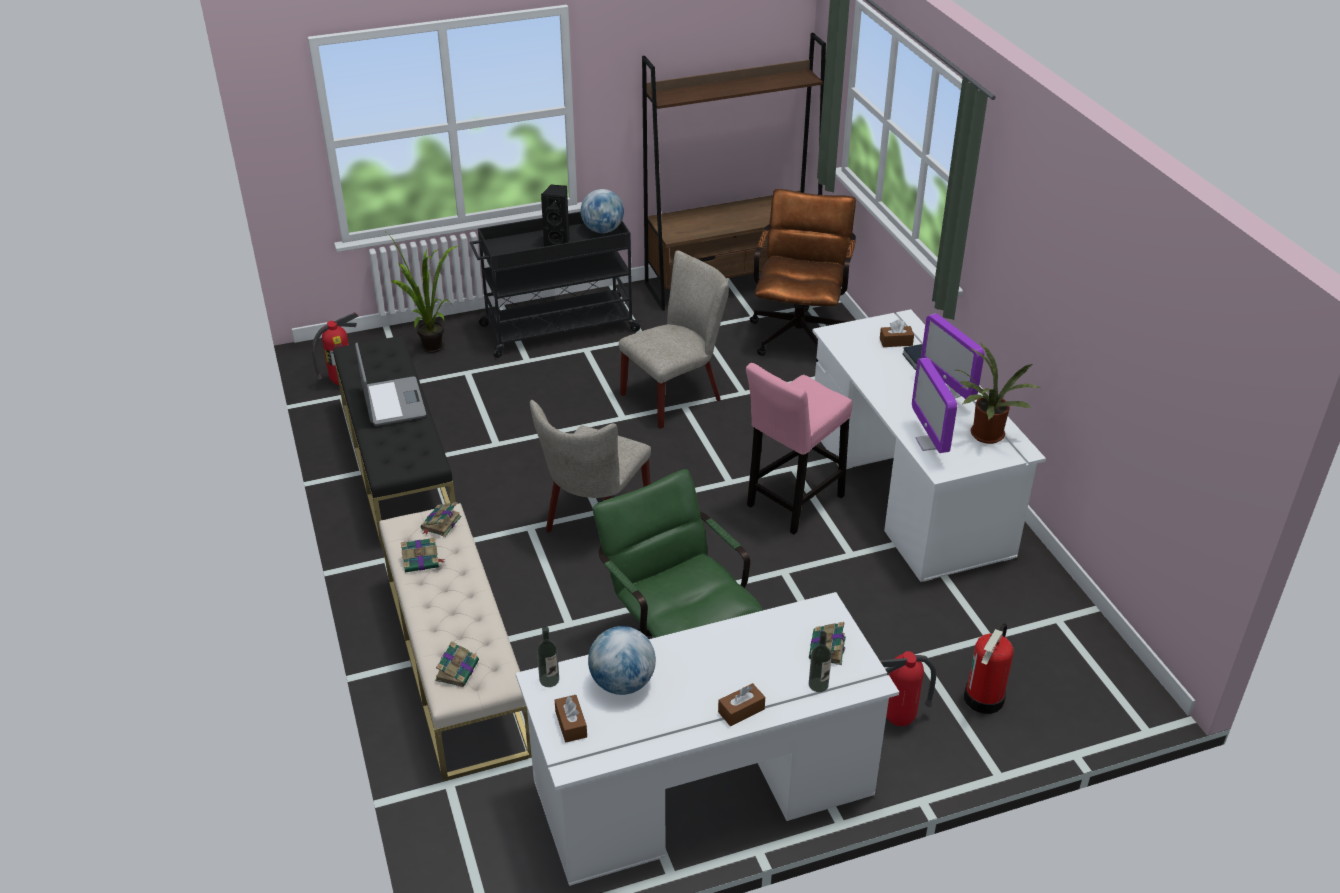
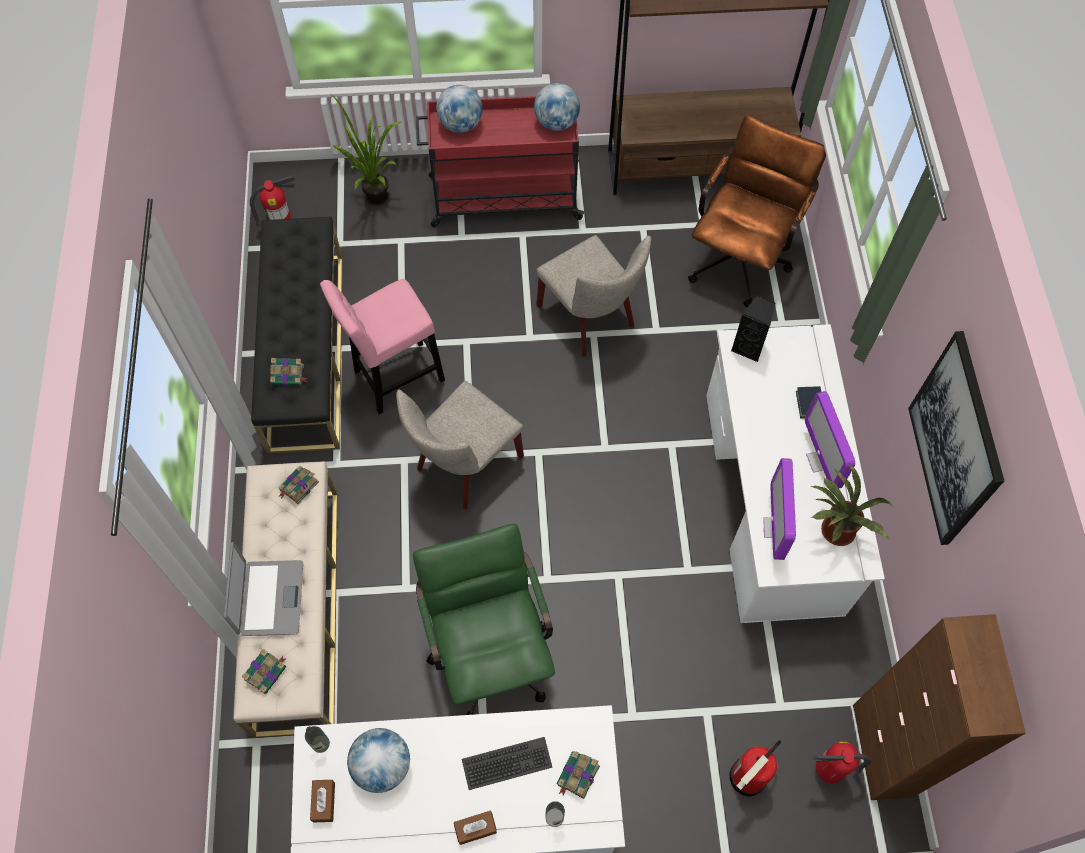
camera: 15 degrees right, 25 degrees up
(393, 402) = (297, 312): laptop -> laptop (270, 598)
(422, 561) = (270, 530): book -> book (288, 375)
(513, 243) = (460, 124): none -> globe
(557, 328) = (503, 198): black cart -> red cart
(559, 243) = (506, 134): black speaker -> black speaker (749, 347)
(676, 395) = (590, 319): beige chair -> beige chair turned 75 degrees clockwise
(751, 655) = (507, 764): none -> keyboard
(792, 504) = (654, 491): pink stool -> pink stool (394, 378)
(896, 342) = (796, 371): brown tissue box -> none
(899, 721) = (661, 781): fire extinguisher -> fire extinguisher (827, 771)
(1066, 281) = (955, 441): none -> picture
(1102, 650) = (881, 750): none -> brown cabinet

